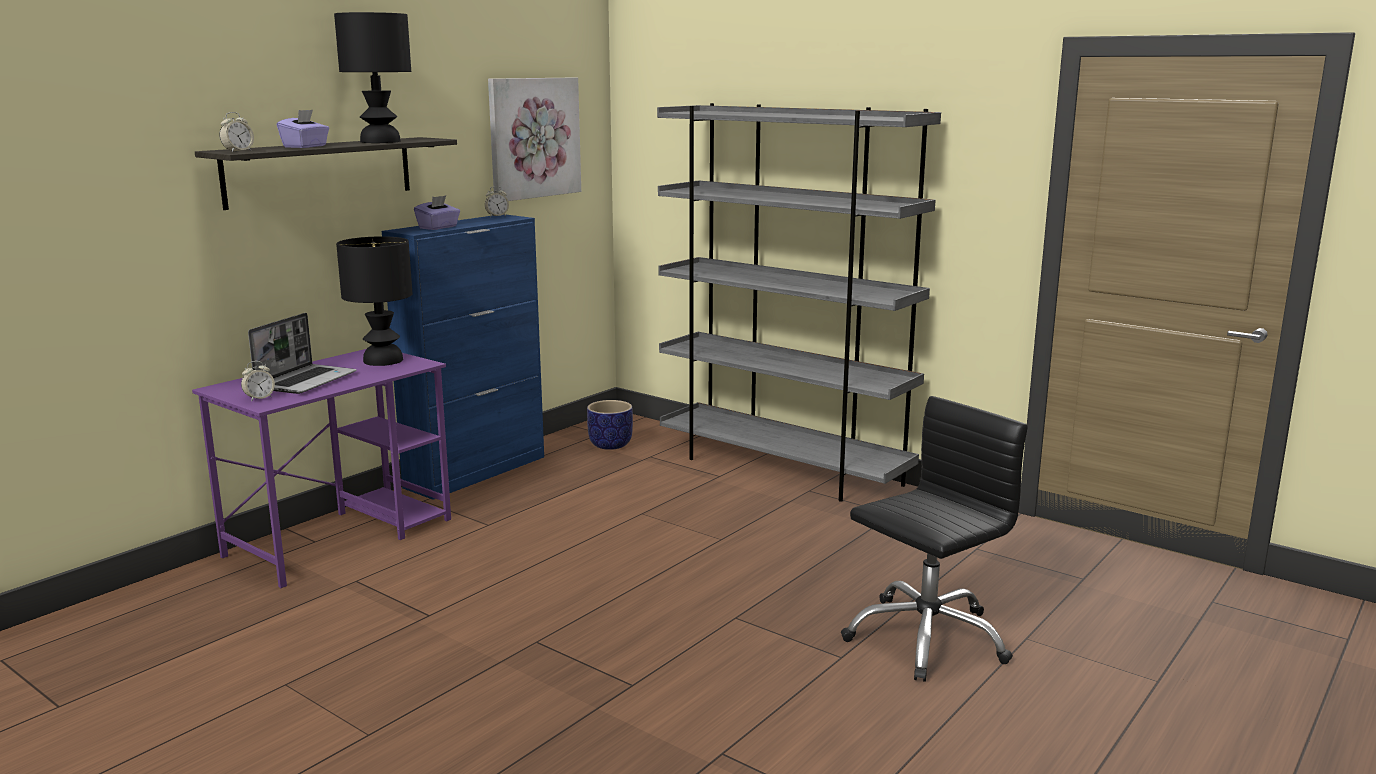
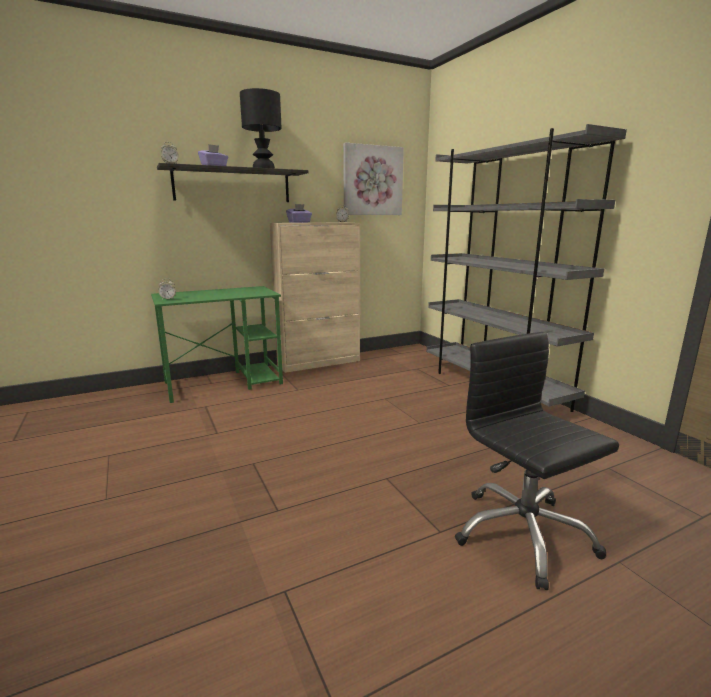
camera: 25 degrees right, 0 degrees up
(306, 381) = (203, 295): laptop -> none
(342, 537) = (224, 383): purple desk -> green desk
(382, 361) = (253, 291): black table lamp -> none
(477, 472) = (319, 363): blue cabinet -> beige cabinet
(610, 445) = (400, 359): planter -> none
(926, 637) = (522, 534): black office chair -> black office chair turned 105 degrees counterclockwise

